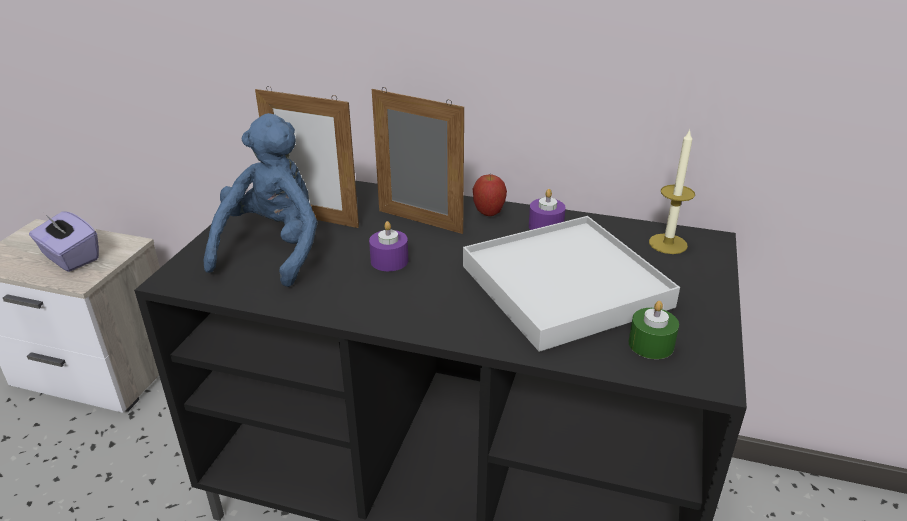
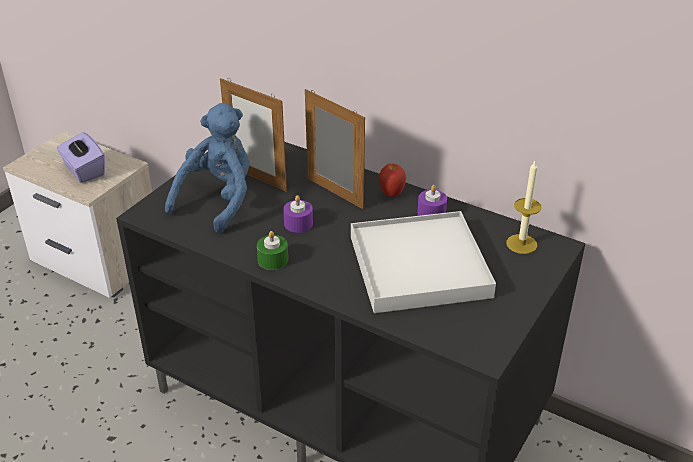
camera: 15 degrees right, 5 degrees up
(651, 344) = (457, 322): green candle -> green candle (273, 260)

